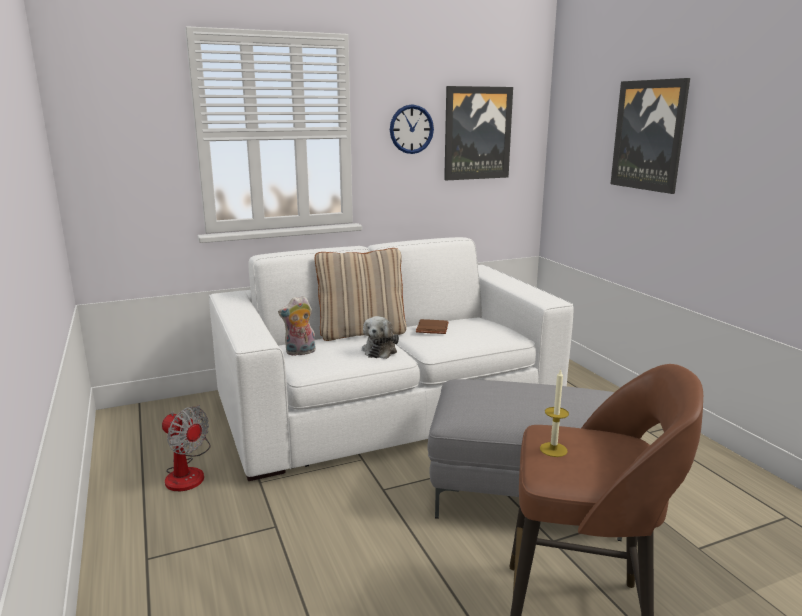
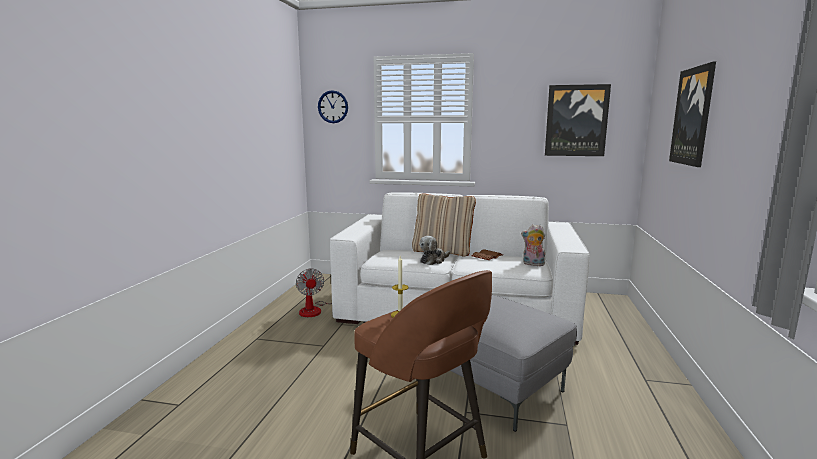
camera: 35 degrees right, 5 degrees down
(300, 352) = (389, 253): plush toy -> plush toy (533, 264)
(411, 129) = (519, 117): wall clock -> wall clock (333, 107)

